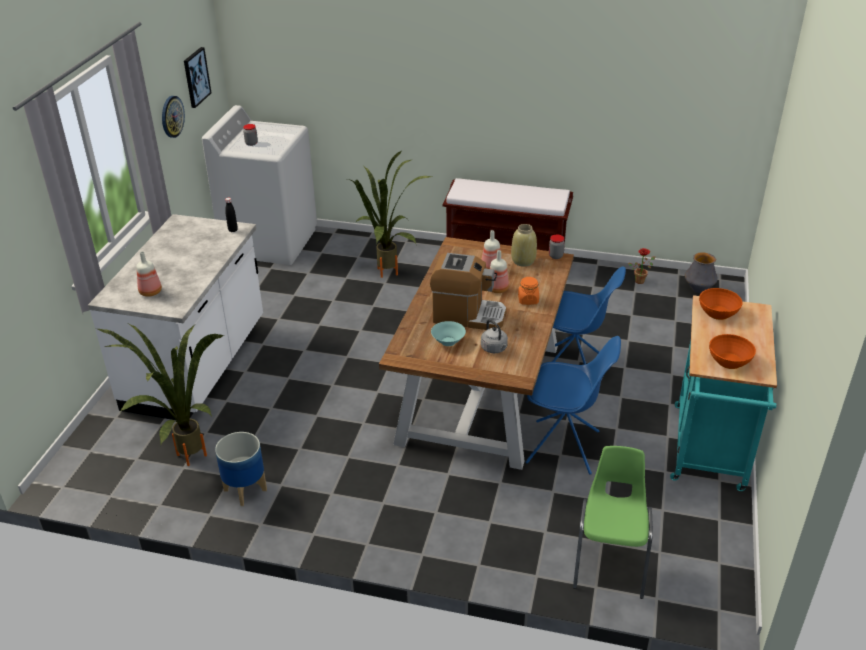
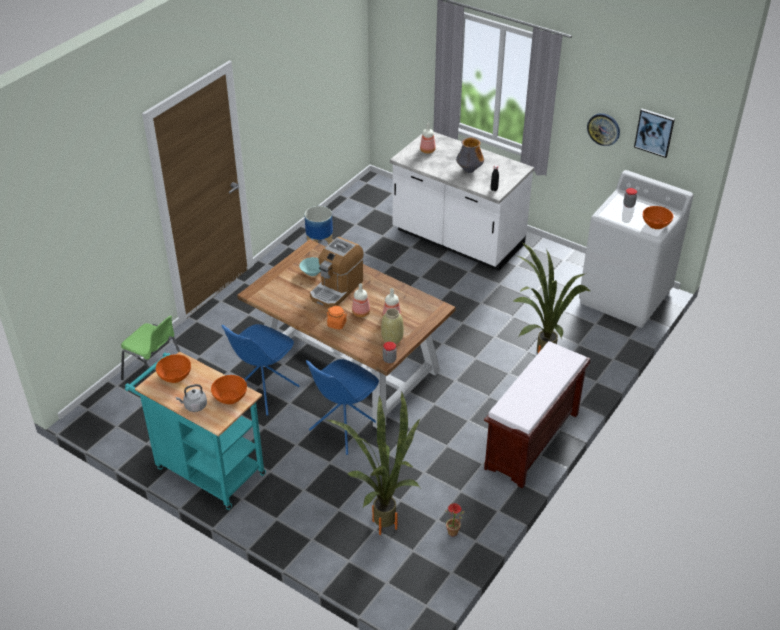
camera: 110 degrees right, 5 degrees up
(182, 458) = (363, 224): potted plant -> potted plant (384, 518)
(280, 129) = (656, 224): none -> orange bowl
(495, 349) = (290, 291): grey kettle -> grey kettle (194, 406)
(698, 290) = (416, 575): vase -> vase (469, 170)

